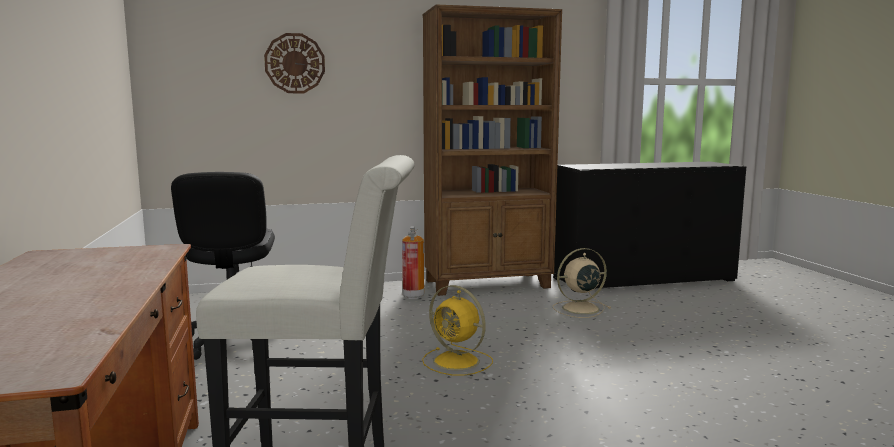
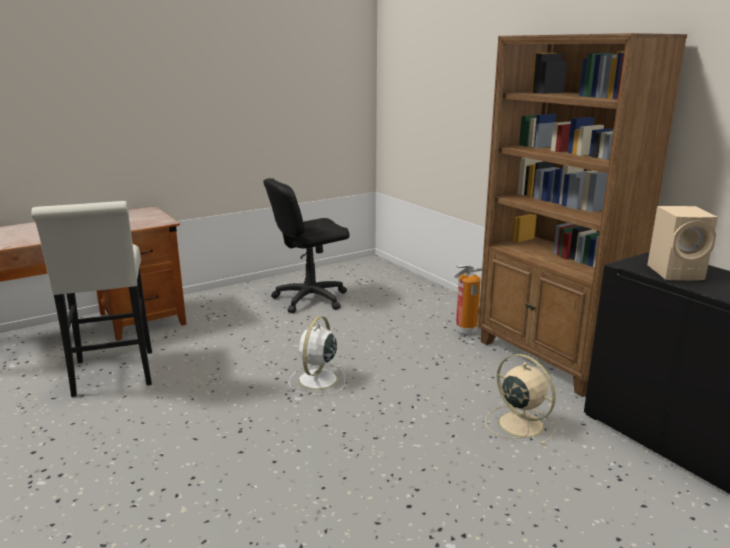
camera: 70 degrees right, 10 degrees up
(295, 63) = (455, 88): wall clock -> none
(458, 362) = (317, 380): yellow fan -> white fan
(605, 166) = (677, 273): none -> beige speaker

